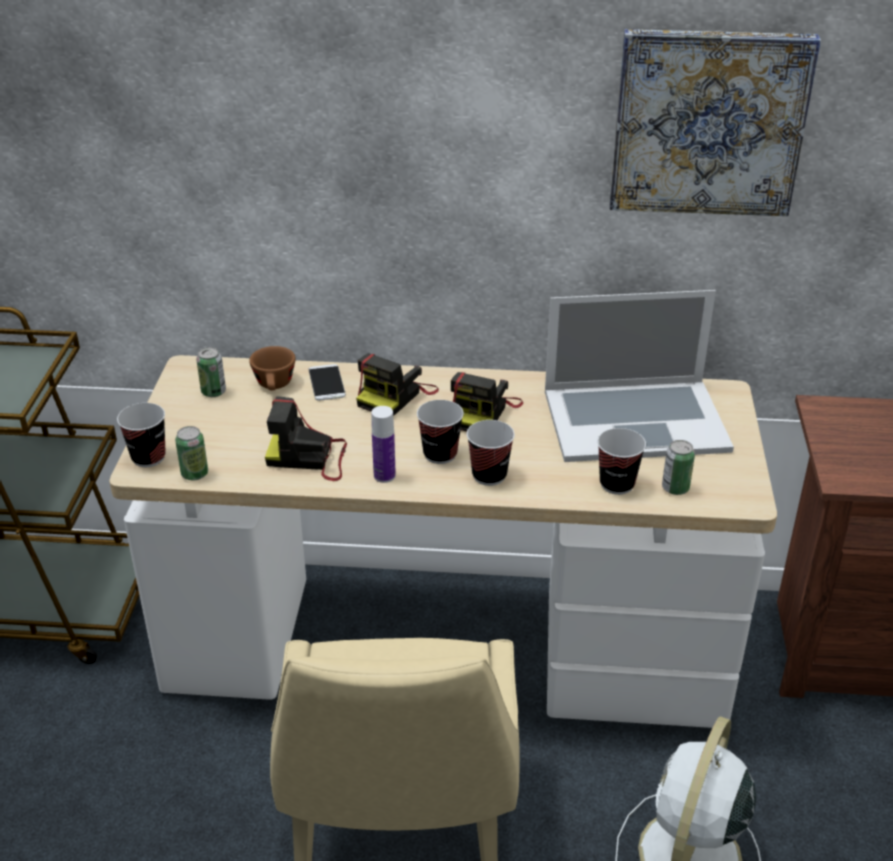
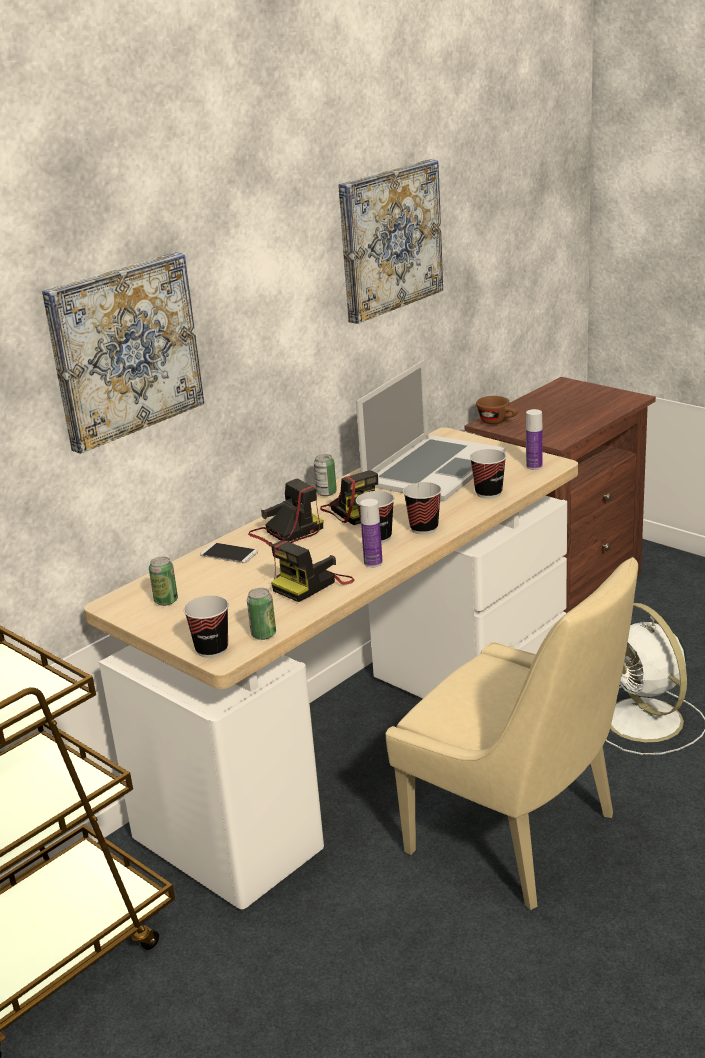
camera: 50 degrees left, 10 degrees down
(259, 132) = (124, 350): none -> picture
(275, 386) = (199, 574): brown cup -> brown cup (497, 421)
(395, 396) = (286, 534): camera -> camera turned 105 degrees counterclockwise
(675, 488) = (515, 478): can -> can (326, 493)
(721, 489) = (534, 466): none -> bottle

